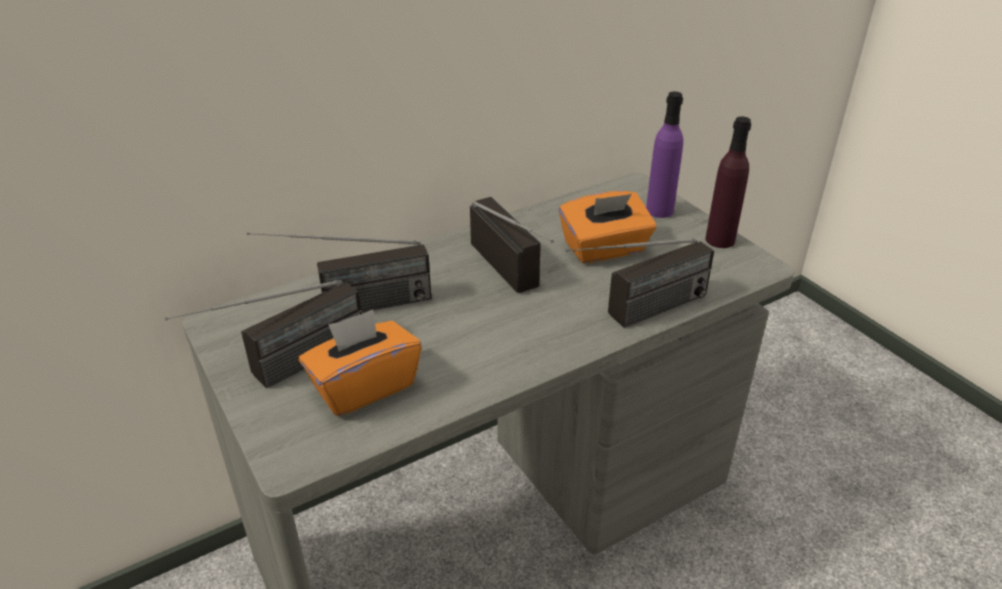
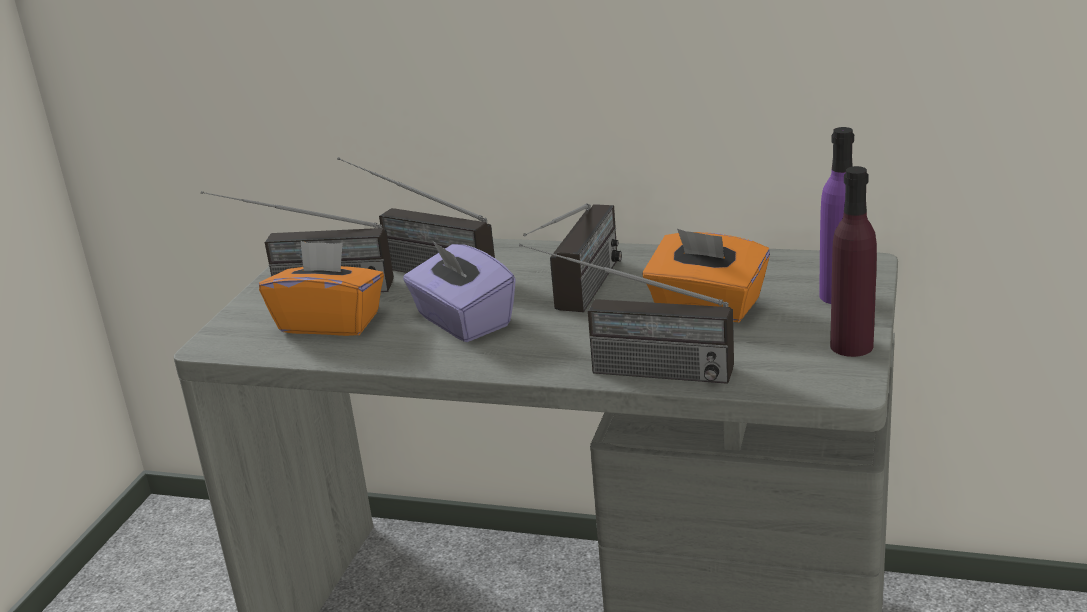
camera: 50 degrees right, 10 degrees down
(469, 333) = (462, 321): none -> purple tissue box

